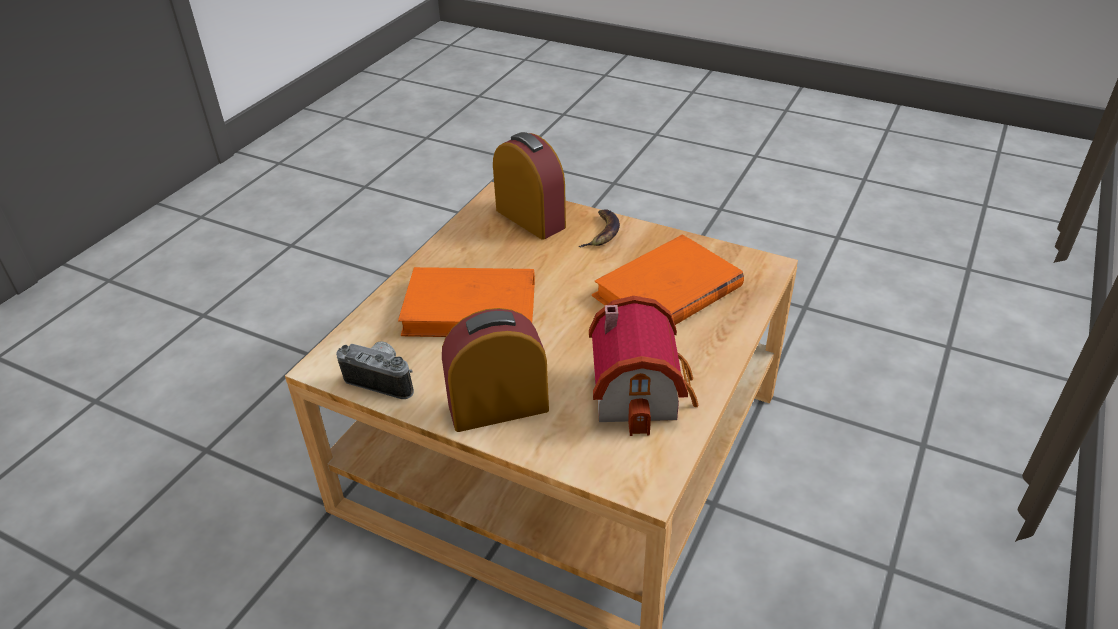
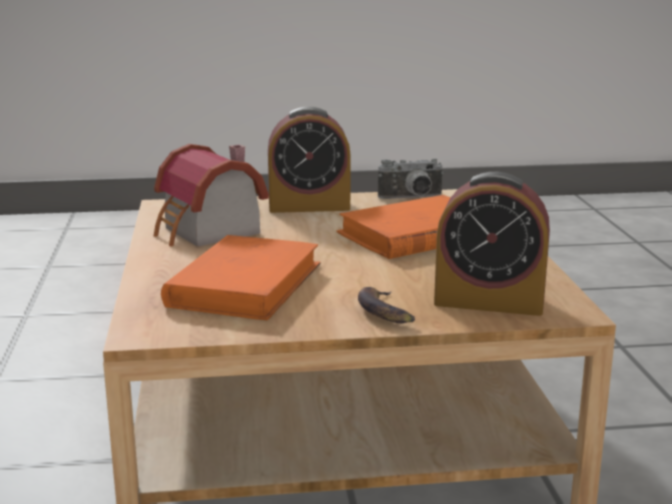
camera: 145 degrees right, 20 degrees down
(498, 407) = (309, 206): alarm clock -> alarm clock turned 45 degrees clockwise

